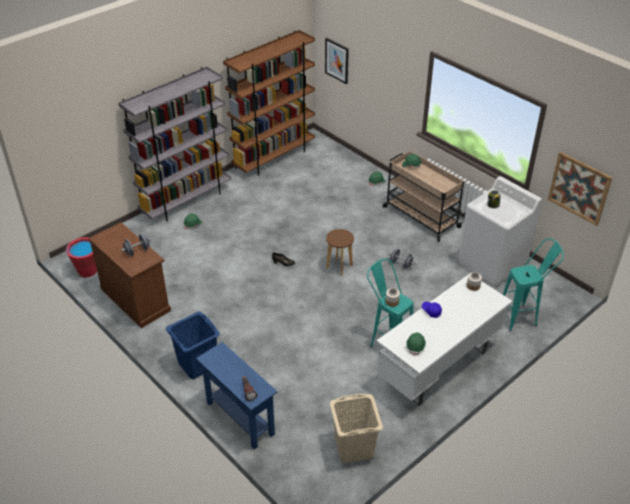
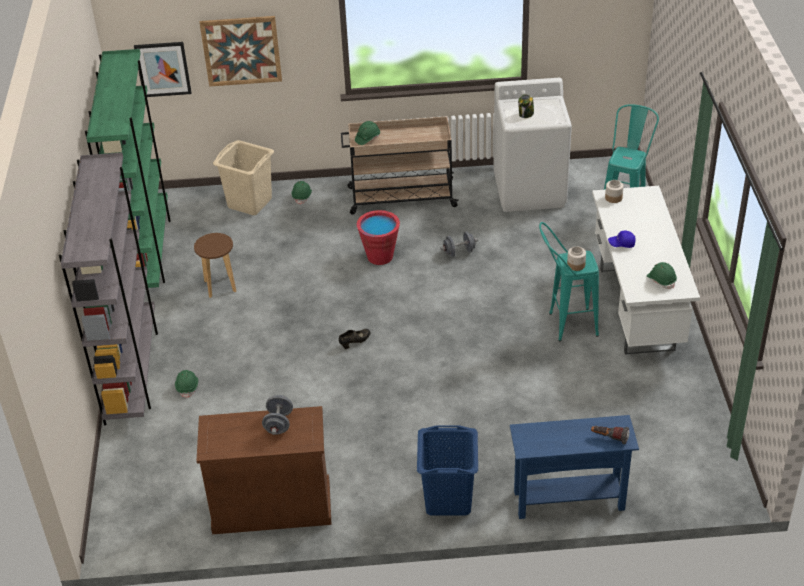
camera: 50 degrees left, 0 degrees up
(87, 271) = (158, 533): red bucket -> red bucket (380, 256)
(274, 158) = (147, 252): brown bookcase -> green bookcase
(339, 267) = (412, 300): brown stool -> brown stool (220, 286)
(354, 447) = (689, 428): beige laundry basket -> beige laundry basket (249, 202)
(579, 188) = (595, 42): picture -> picture (241, 51)

